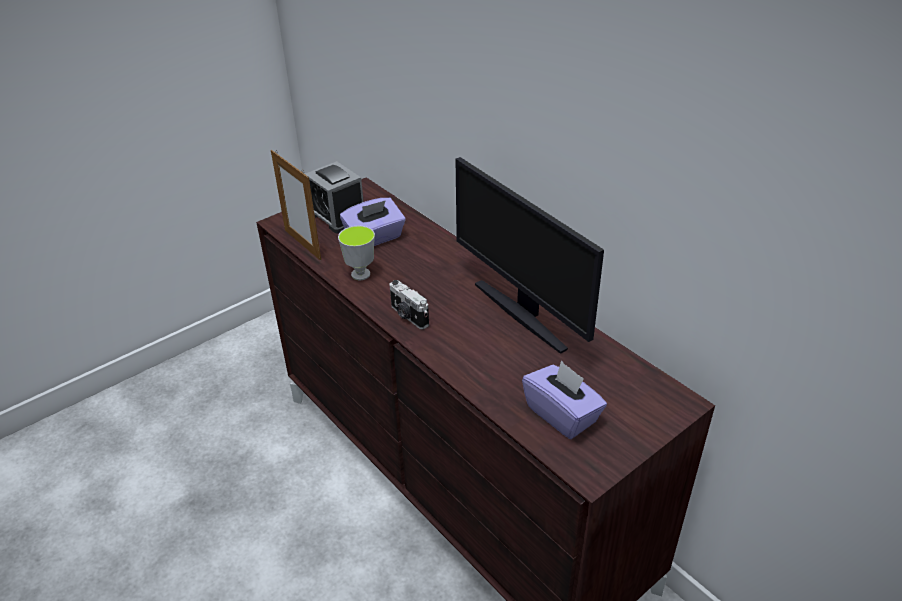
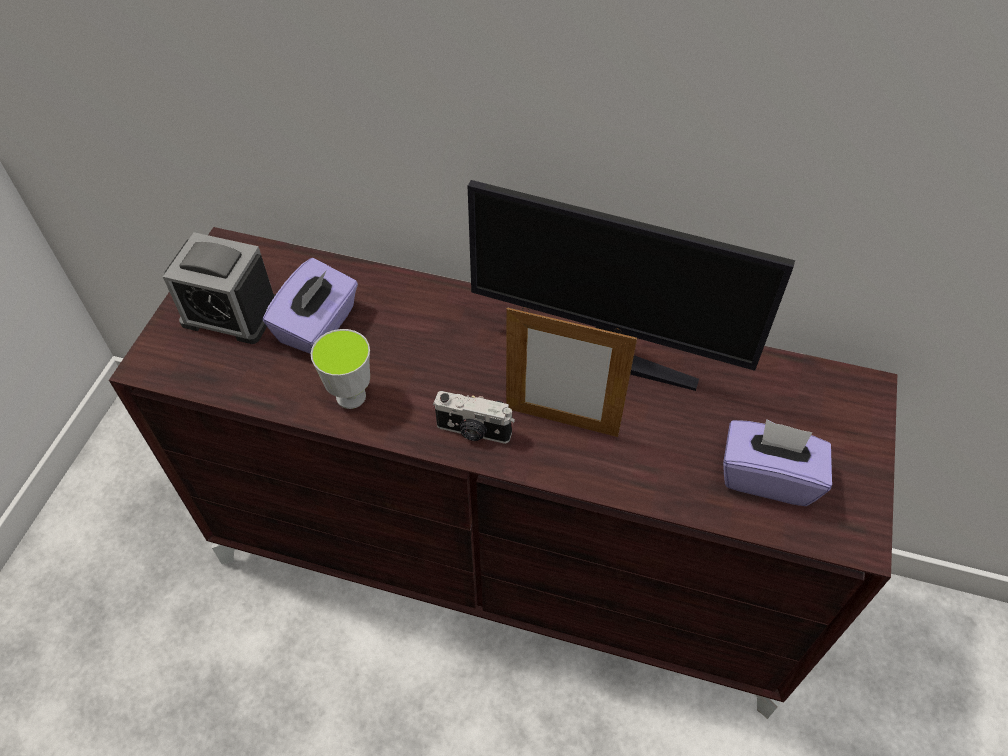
camera: 35 degrees left, 15 degrees up
(302, 244) = (221, 387): picture frame -> picture frame (561, 421)

